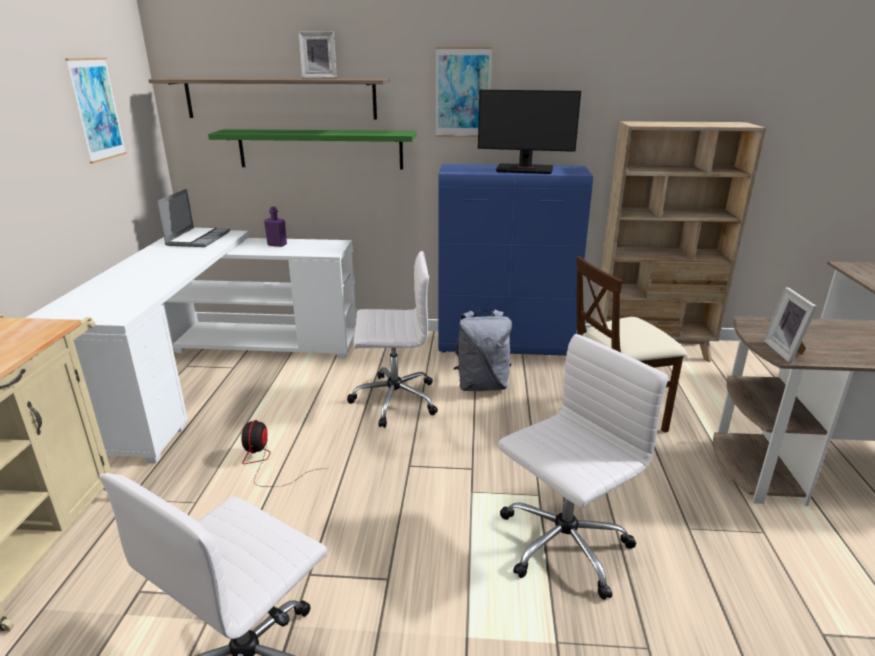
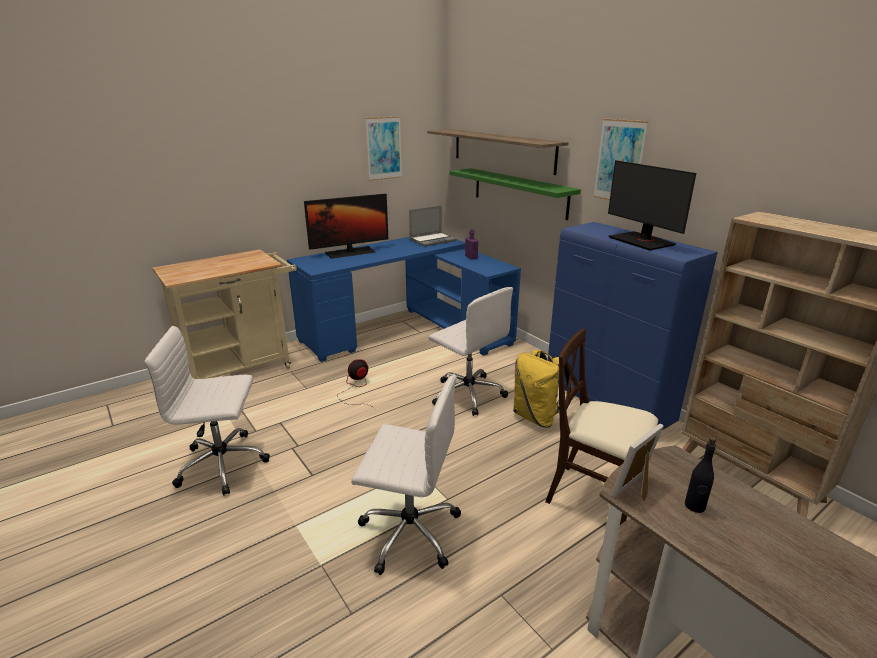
camera: 50 degrees right, 0 degrees up
(113, 282) = (350, 252): none -> monitor
(216, 373) = (408, 331): white desk -> blue desk
(319, 78) = (519, 138): picture frame -> none
(482, 385) = (537, 417): grey backpack -> yellow backpack
(816, 342) = (694, 506): none -> black bottle

